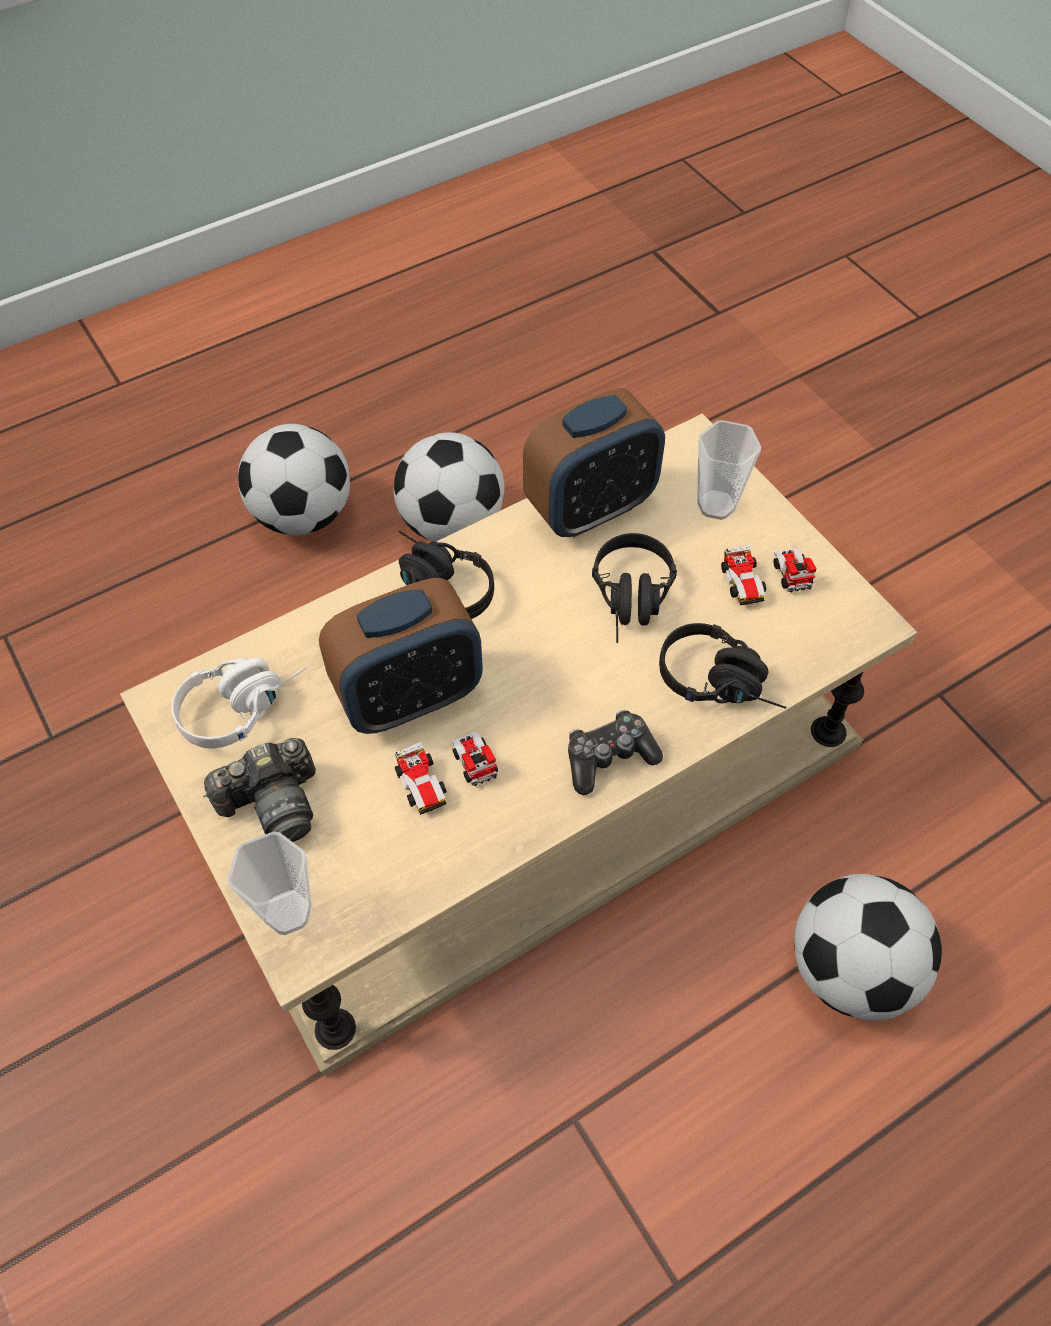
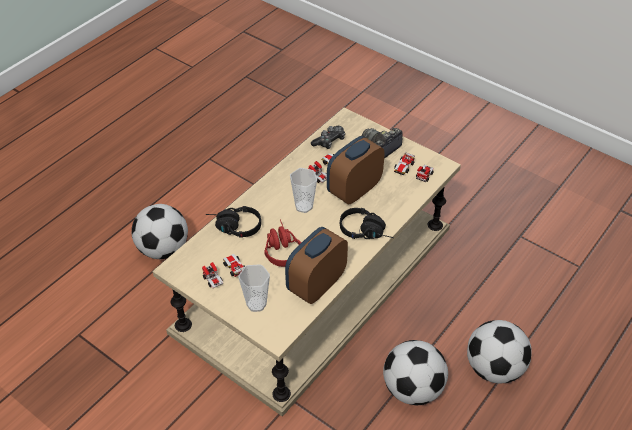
camera: 160 degrees right, 10 degrees down
(243, 704) = (413, 172): white headphones -> toy car
(287, 912) = (356, 125): cup -> cup (303, 206)
(609, 757) = (269, 191): game controller -> game controller (329, 141)
(632, 602) = (280, 248): black headphones -> red headphones

